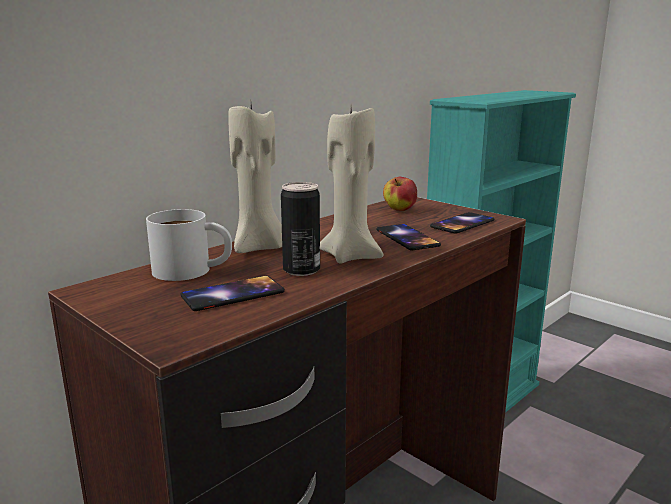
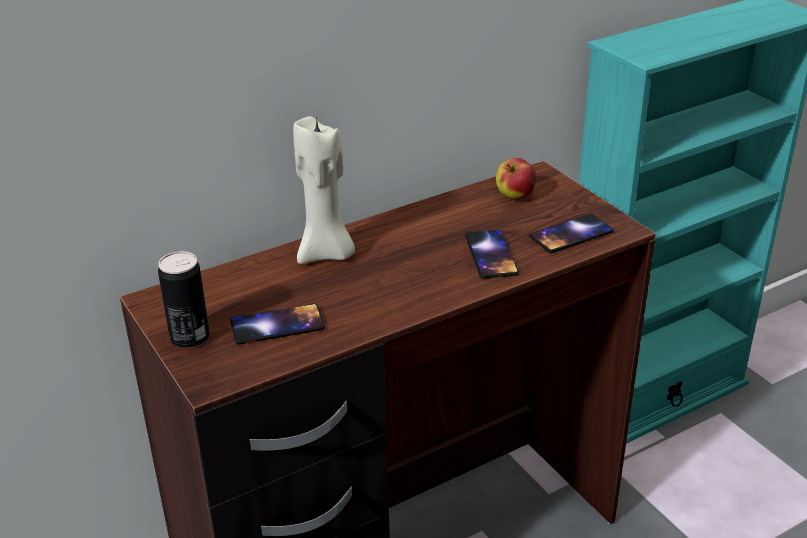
camera: 15 degrees right, 15 degrees up
(193, 270) = (252, 283): white mug -> none
(301, 270) = (354, 297): can -> can (190, 337)
(350, 256) = (413, 280): beige candle -> none

